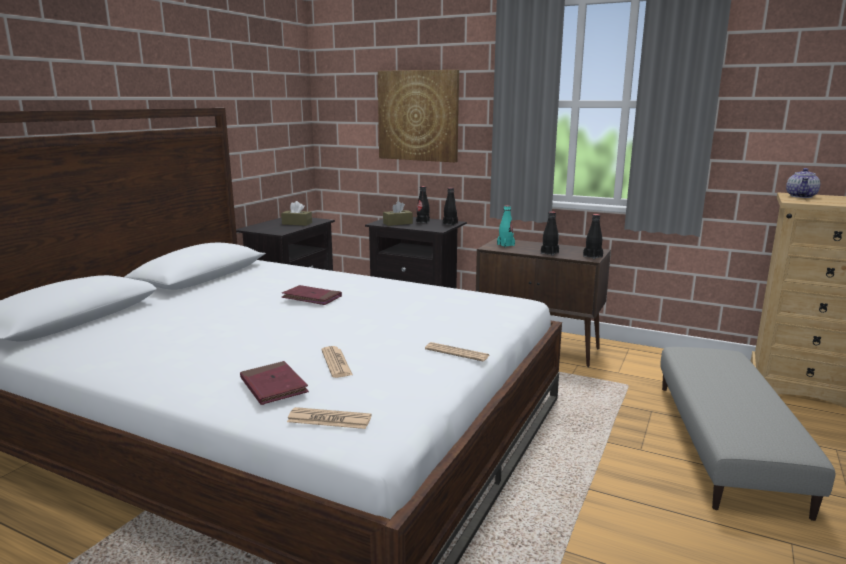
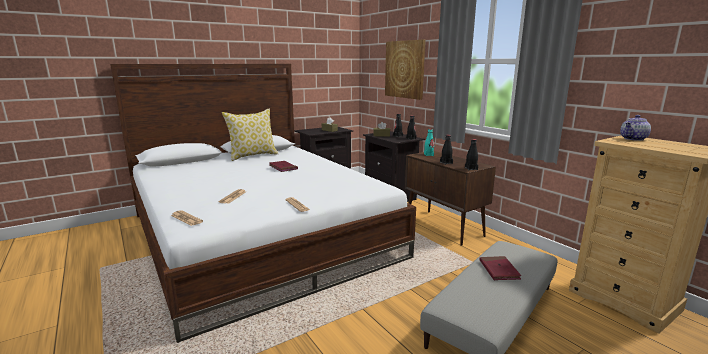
camera: 30 degrees right, 0 degrees up
(208, 286) = (253, 156): none -> pillow
(273, 386) = (193, 201): red book -> red book (499, 270)

